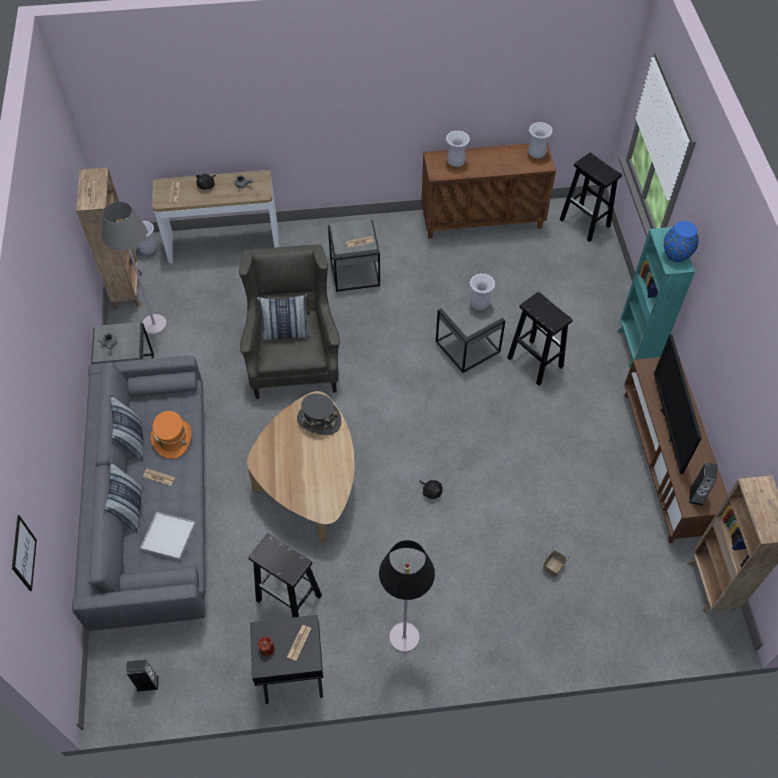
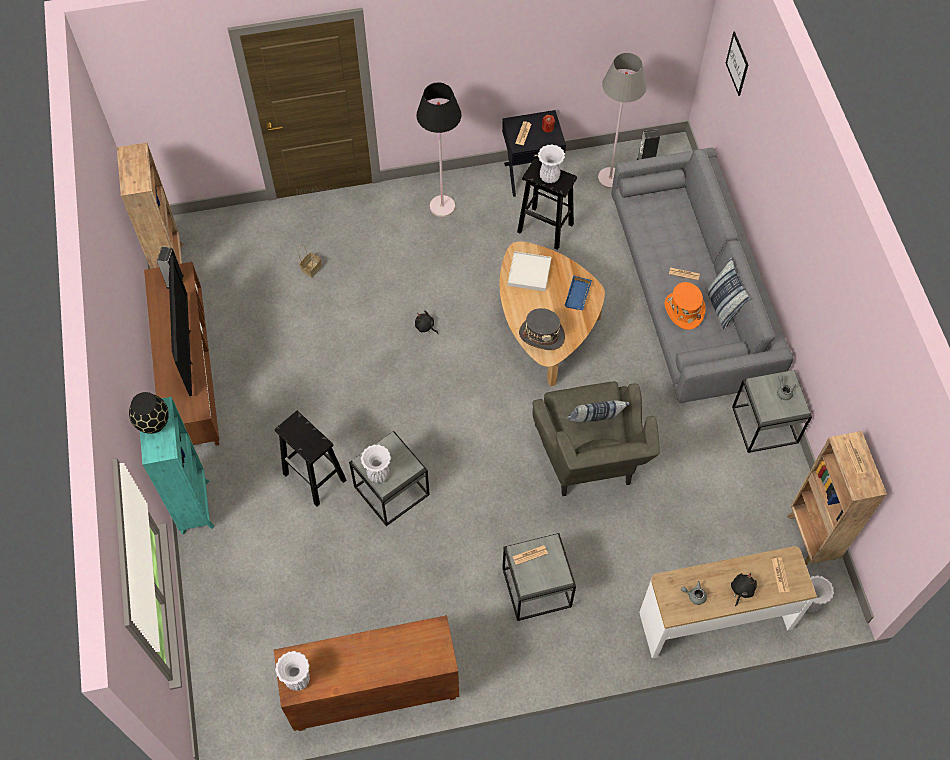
camera: 175 degrees right, 5 degrees up
(130, 509) = (700, 246): pillow -> none
(154, 324) = (761, 491): grey floor lamp -> grey floor lamp (610, 178)
(168, 537) = (657, 224): white tray -> white tray (529, 272)
(274, 457) = (578, 296): none -> blue tray
(455, 162) = (412, 653): white vase -> white vase (550, 177)
(585, 223) = (231, 699): black stool -> none
(676, 255) = (153, 423): blue vase -> black vase

